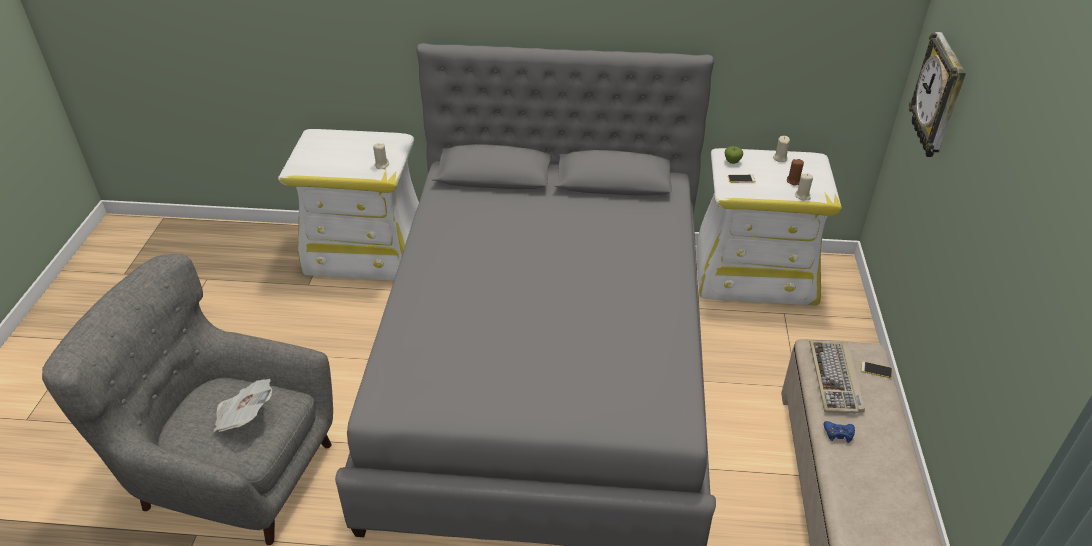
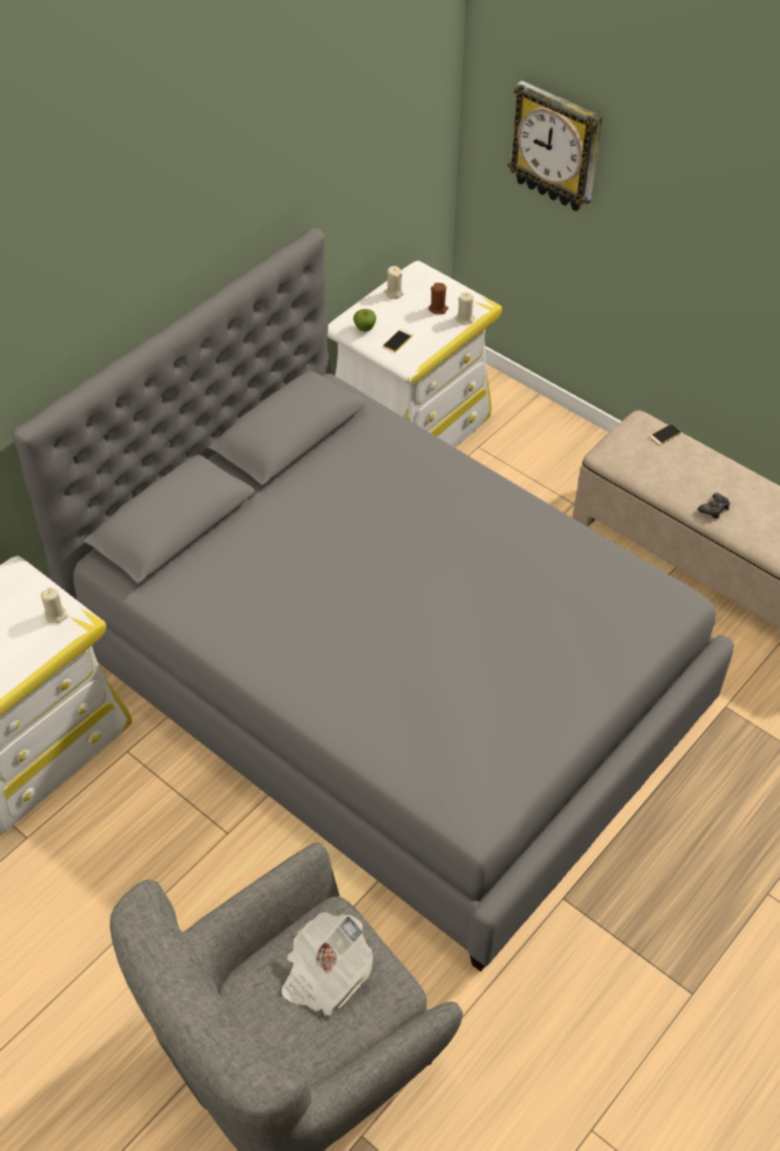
camera: 55 degrees left, 10 degrees up
(836, 379) = (654, 467): keyboard -> none
(838, 434) = (714, 509): blue game controller -> black game controller

